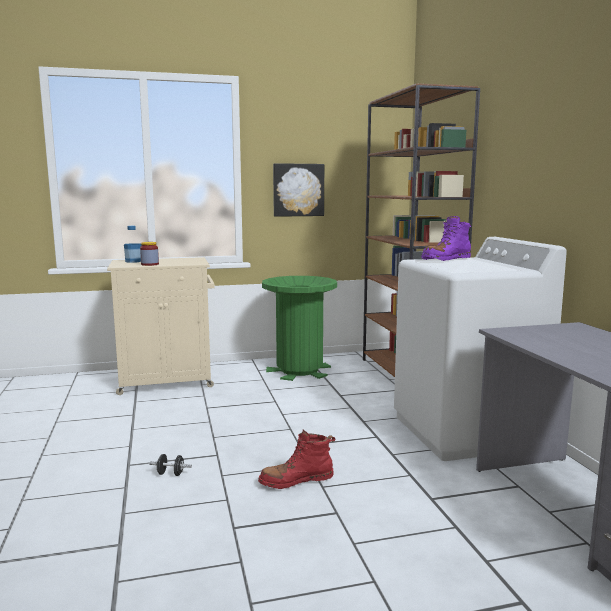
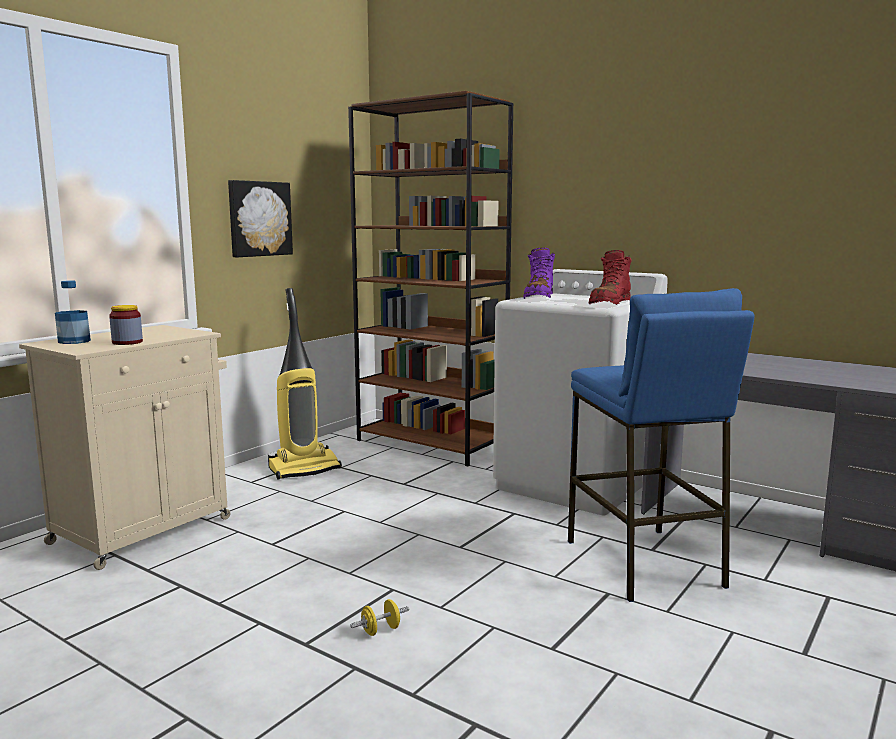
camera: 40 degrees left, 0 degrees up
(170, 474) = (380, 630): black dumbbell -> yellow dumbbell
(296, 480) = (522, 580): red boot -> red boot (609, 303)
(299, 370) = (304, 468): green trash can -> vacuum cleaner
(404, 505) = (643, 563): none -> blue stool

